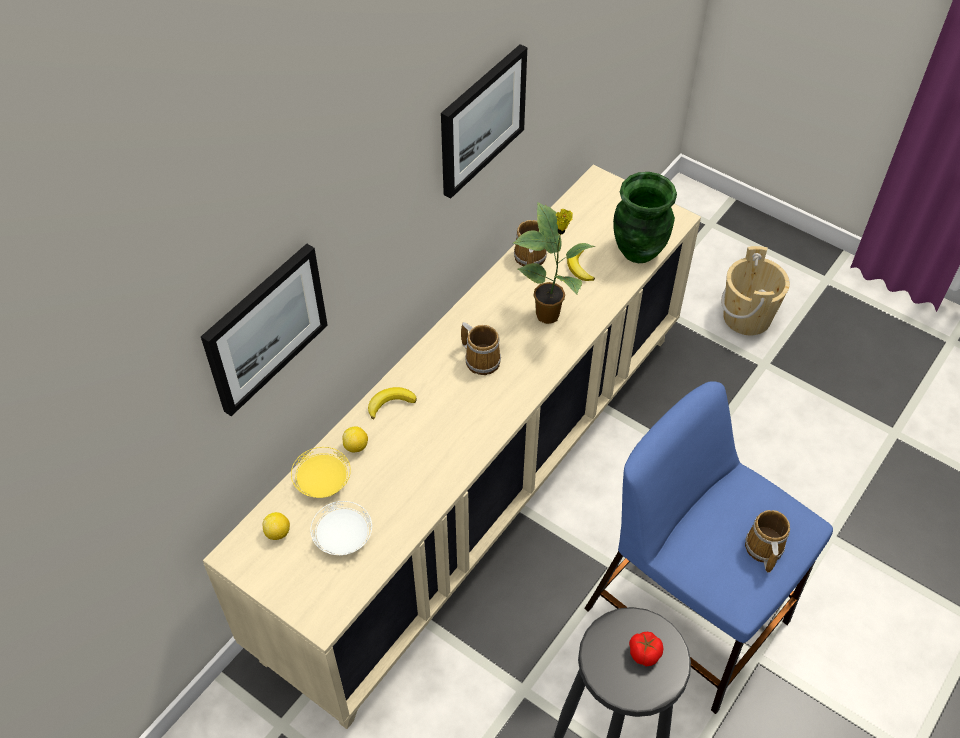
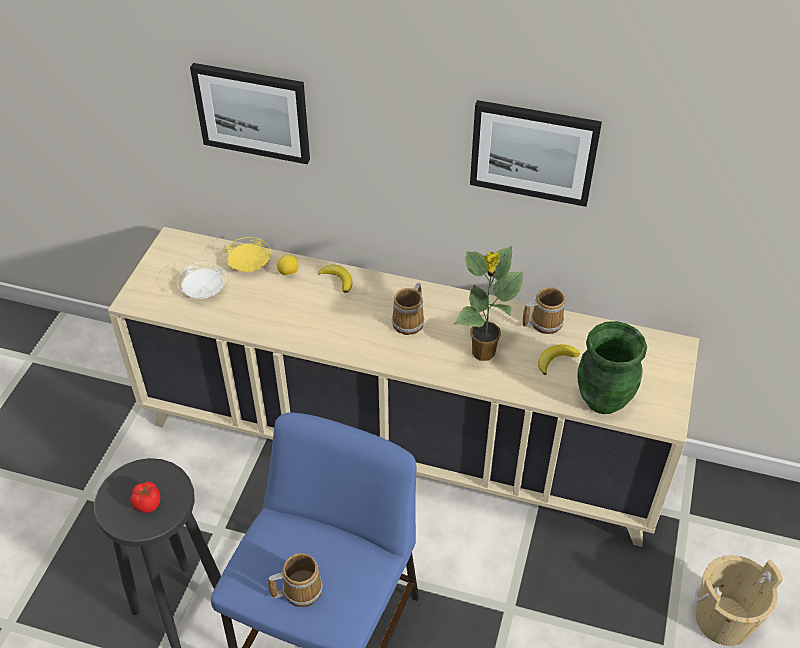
camera: 70 degrees right, 5 degrees down
(278, 532) = (197, 255): lemon -> none

